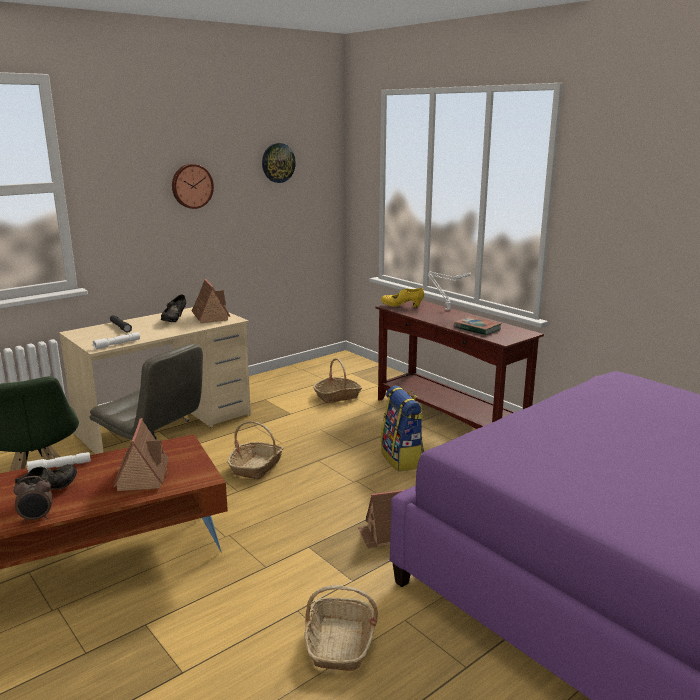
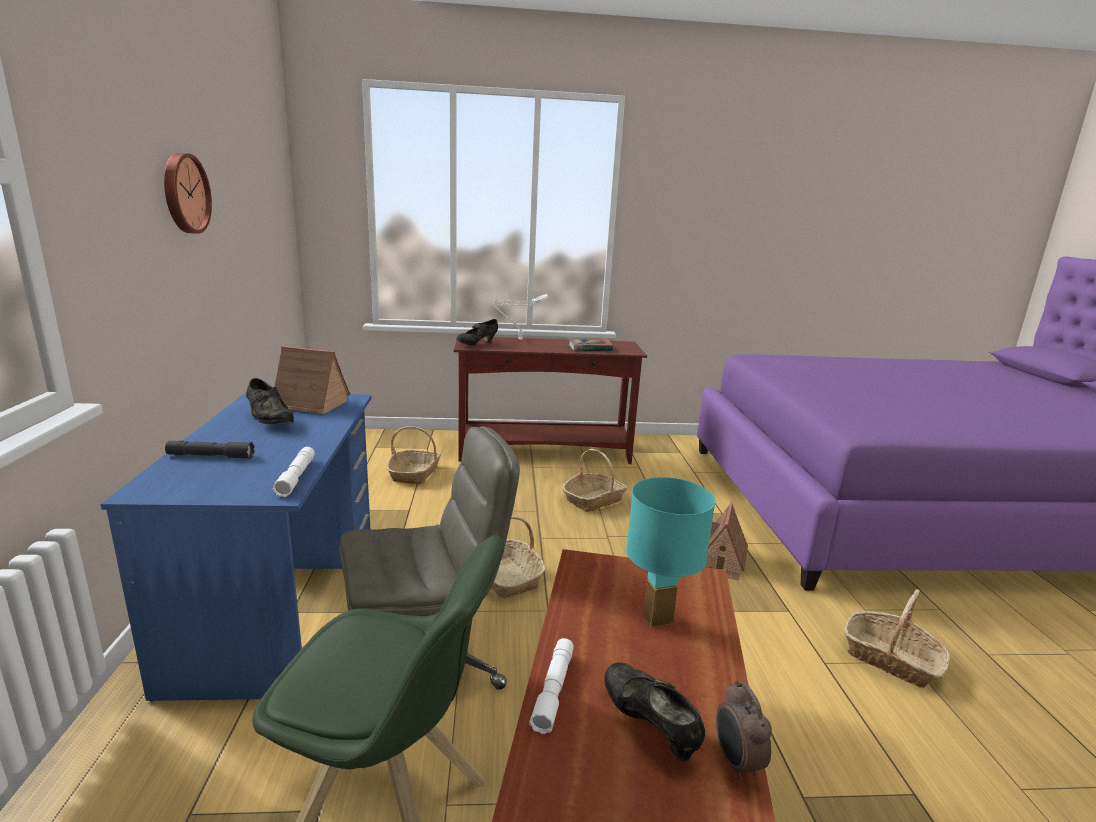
camera: 55 degrees left, 0 degrees up
(36, 519) = (736, 762): alarm clock -> alarm clock turned 150 degrees clockwise
(142, 475) = (657, 620): toy house -> turquoise table lamp
(165, 425) = (282, 599): beige desk -> blue desk
(278, 163) = (251, 167): wall clock -> none
(402, 306) = (477, 344): yellow shoe -> black shoe
(403, 459) = (594, 500): backpack -> basket

